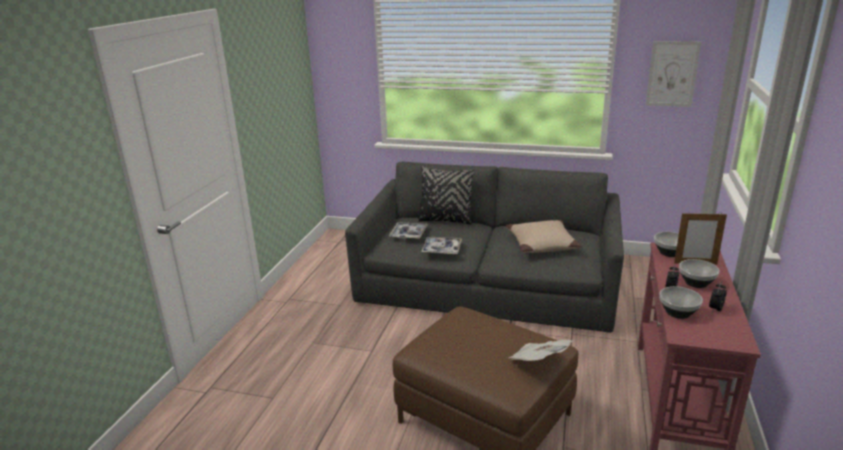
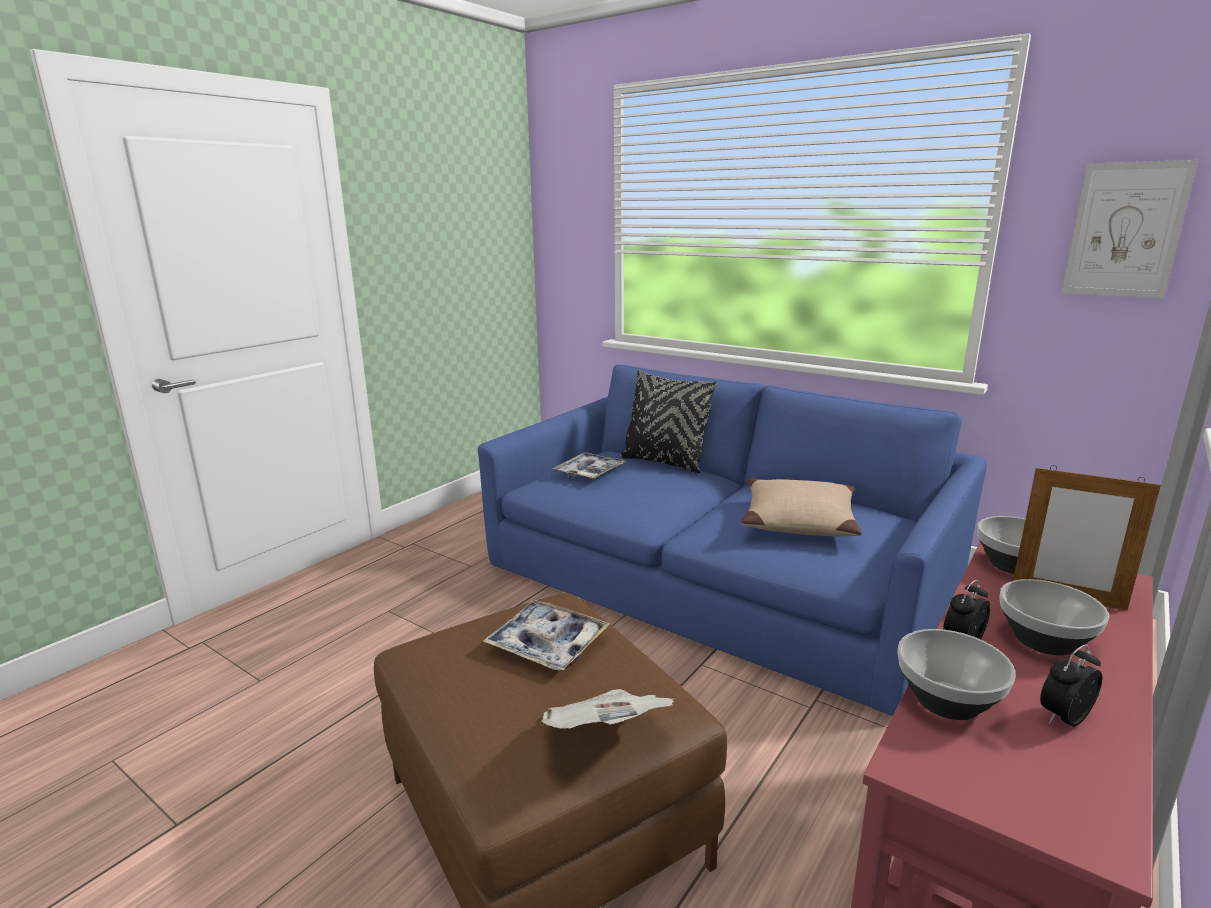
camera: 20 degrees right, 5 degrees down
(441, 249) = (621, 501): tray -> tray (547, 644)
(488, 283) = (718, 579): grey sofa -> blue sofa

